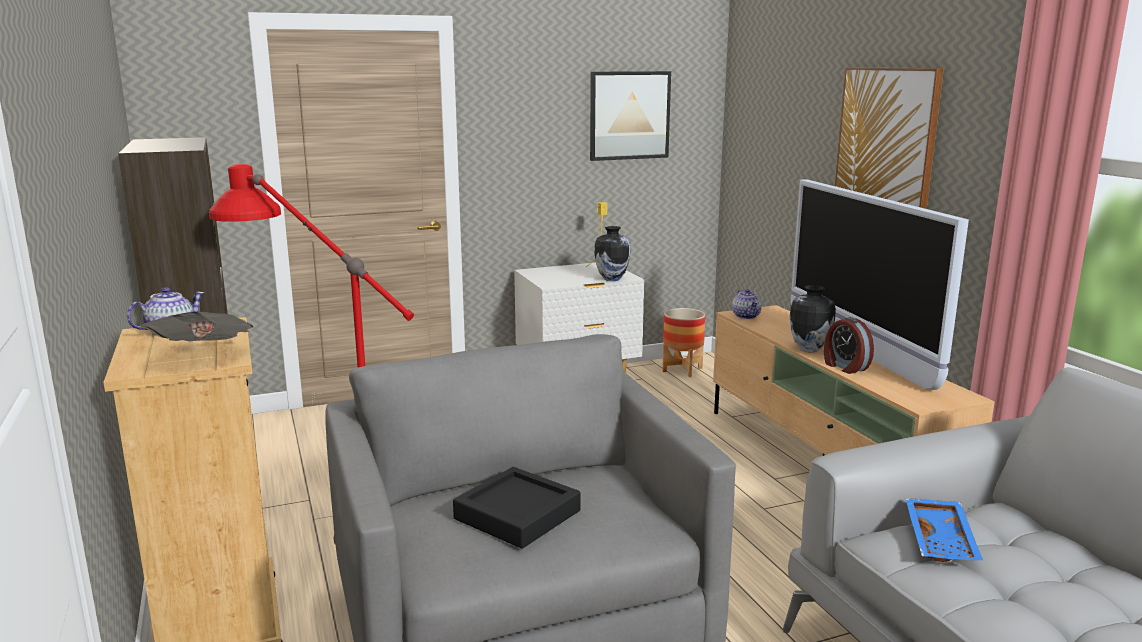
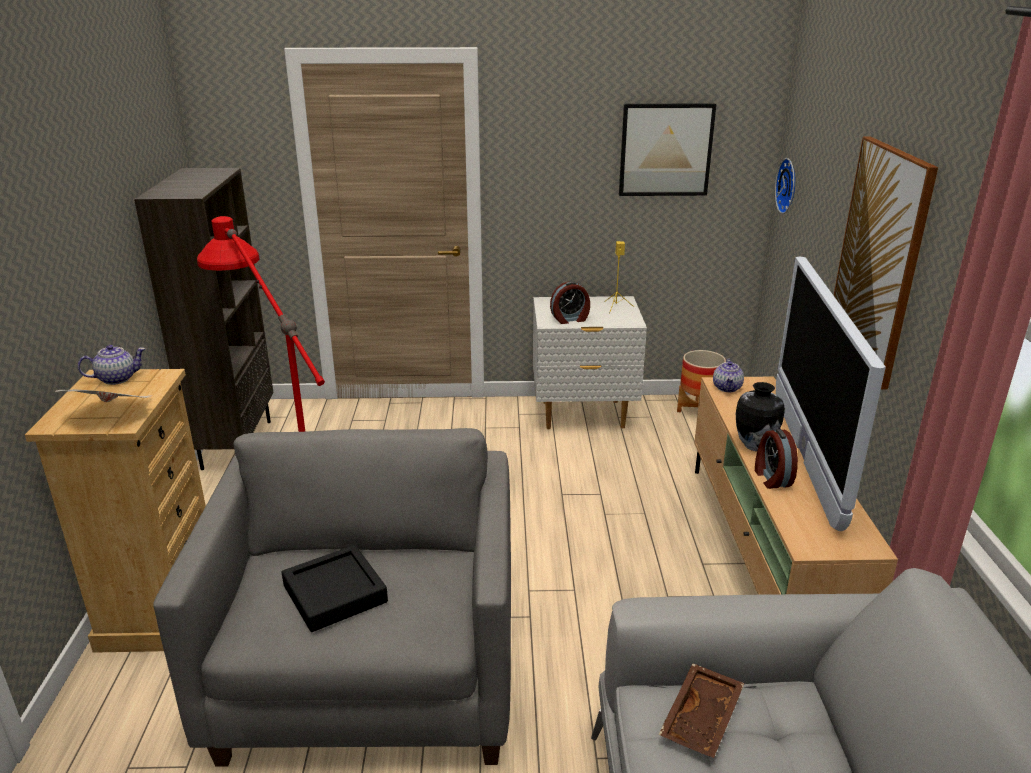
camera: 20 degrees right, 10 degrees up
(567, 280) = (570, 319): none -> alarm clock
(612, 279) = (614, 323): vase -> none
(745, 140) = (789, 186): none -> wall clock
(942, 540) = (703, 719): blue tray -> brown tray

